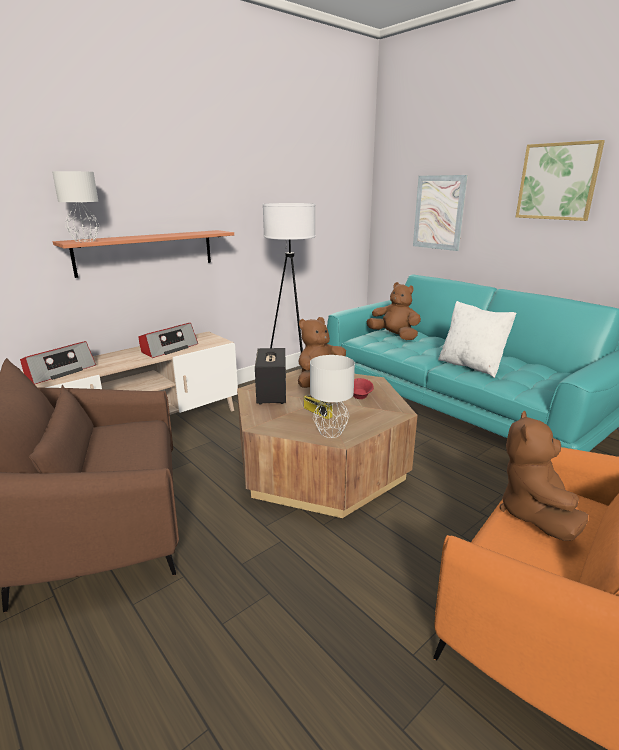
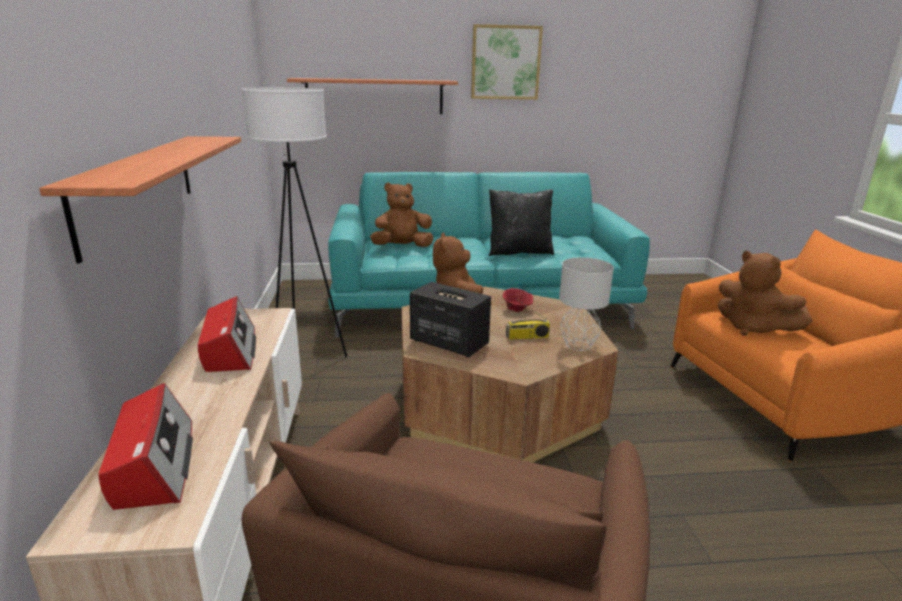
camera: 55 degrees left, 0 degrees up
(84, 241) = (123, 176): grey table lamp -> none
(439, 212) = (375, 96): picture -> shelf
(471, 366) = (519, 252): white pillow -> black pillow

